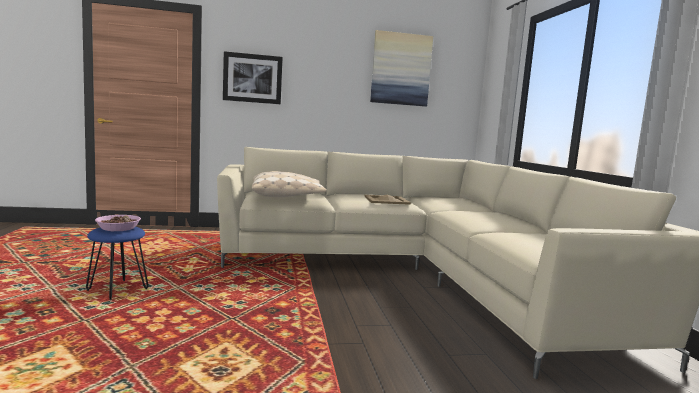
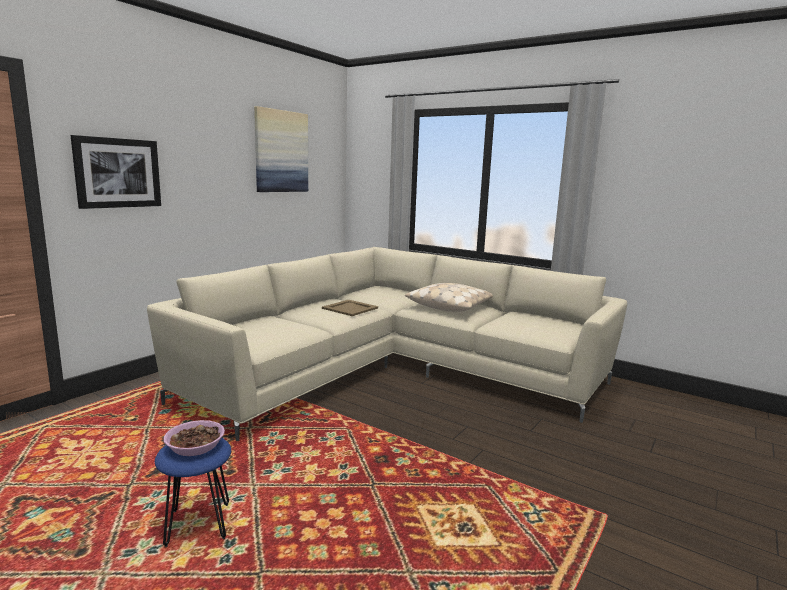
camera: 45 degrees left, 5 degrees up
(287, 196) = (269, 331): beige pillow -> beige pillow (451, 306)

